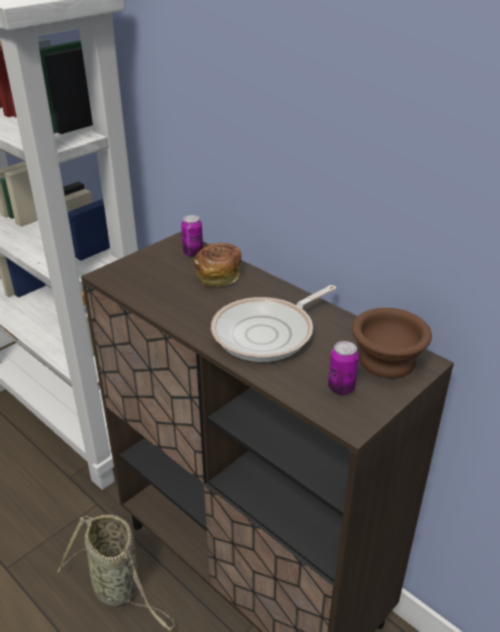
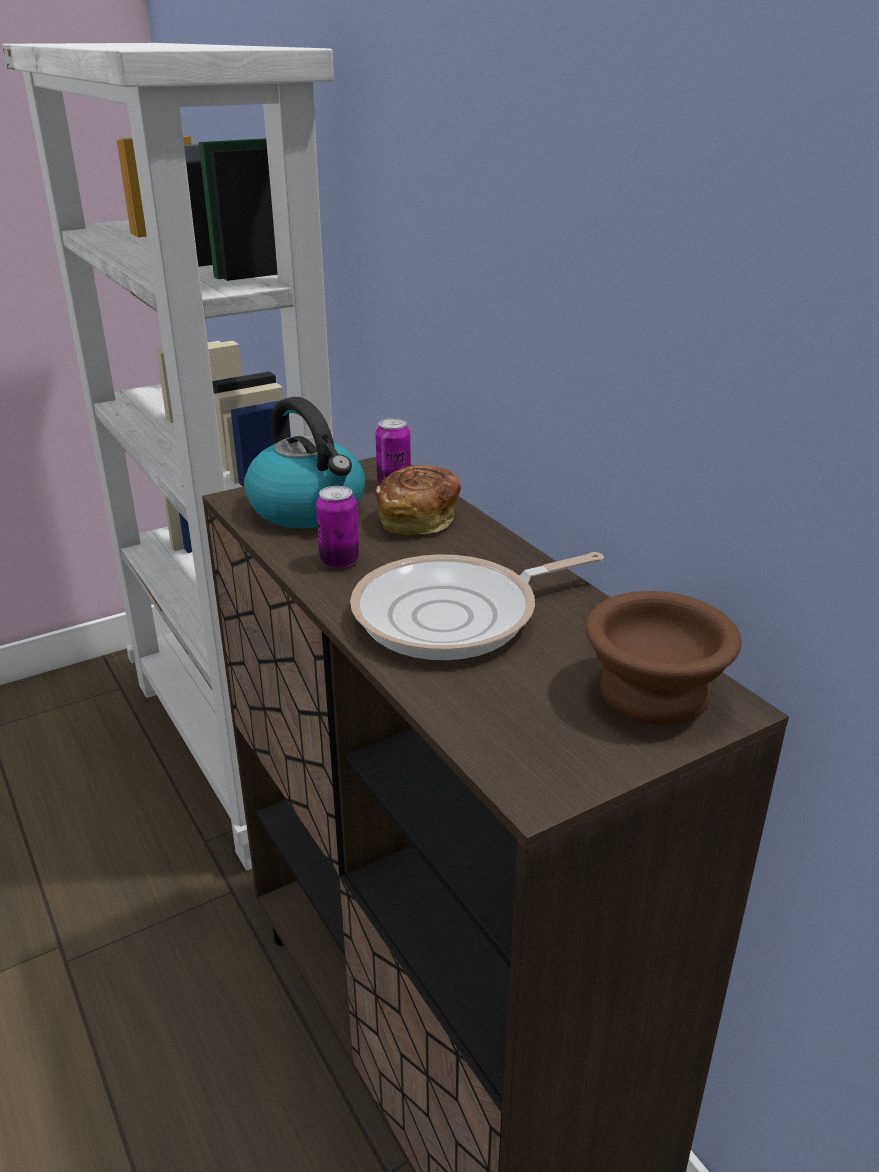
camera: 15 degrees right, 5 degrees down
(118, 589) = (219, 1036): basket -> none
(151, 276) = (309, 509): none -> kettle
(341, 388) = (544, 724): can -> can (339, 561)

